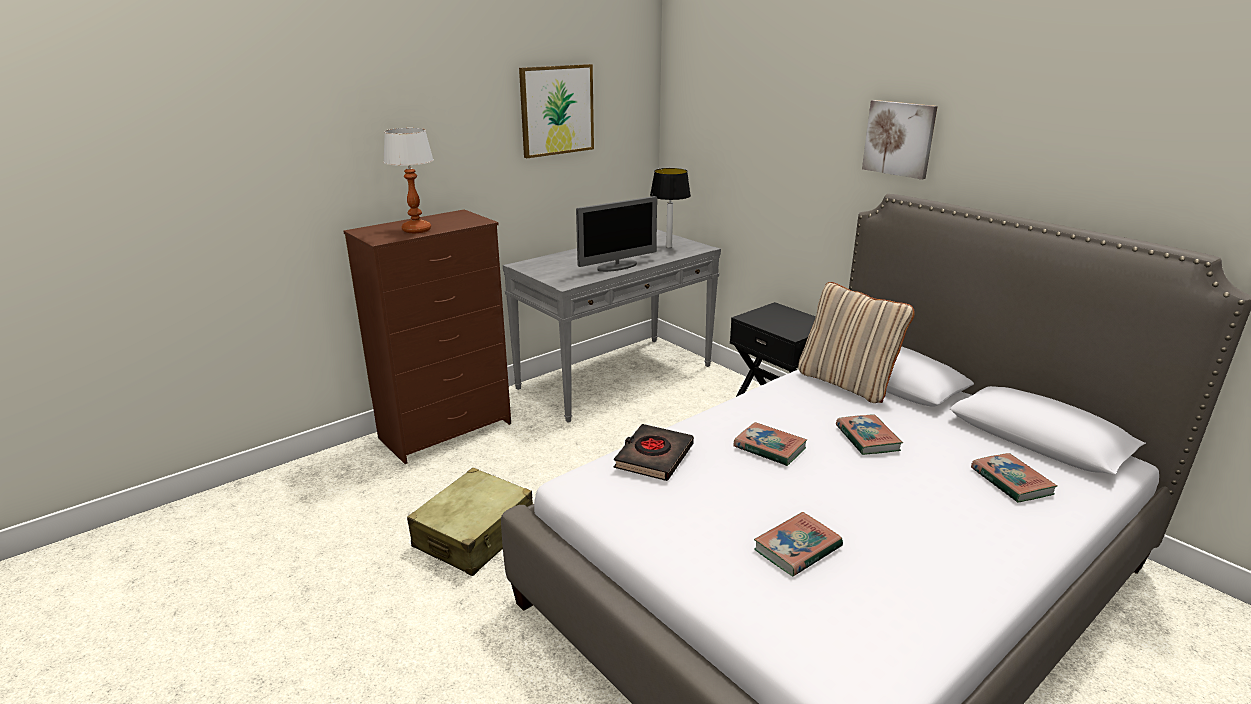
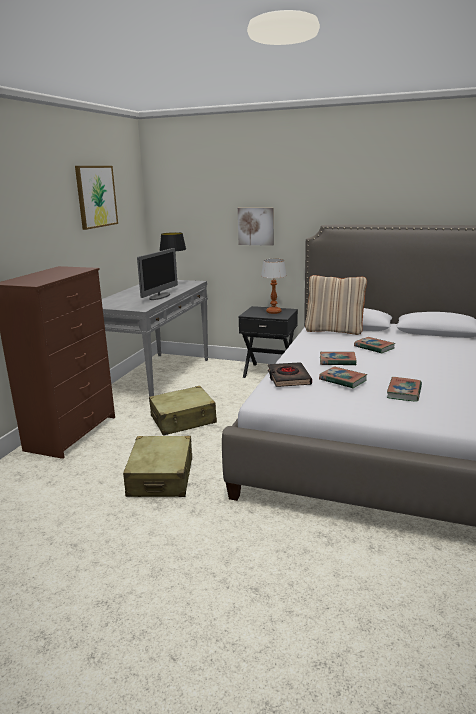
camera: 30 degrees left, 5 degrees down
(417, 230) = (50, 277): table lamp -> table lamp (274, 312)
(583, 456) = (183, 420): none -> beige suitcase
(899, 138) = (320, 194): picture -> picture (256, 226)
(1011, 481) = (449, 348): book -> book (342, 380)

